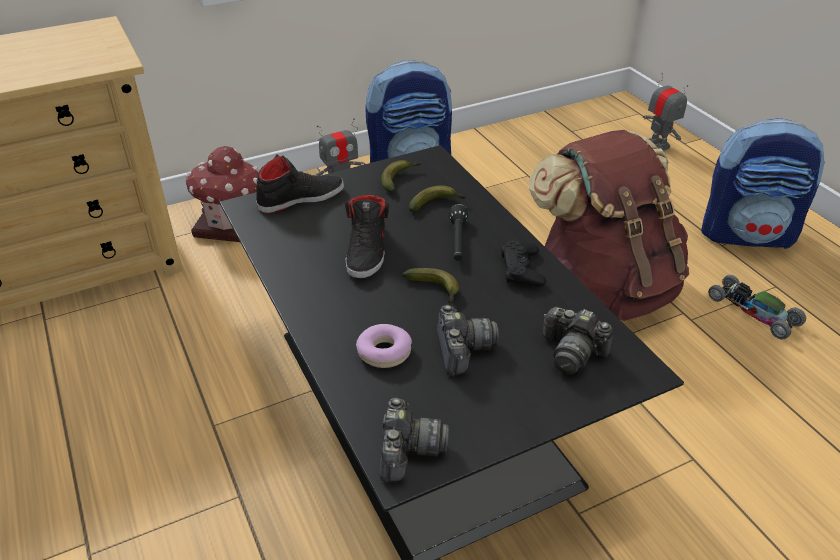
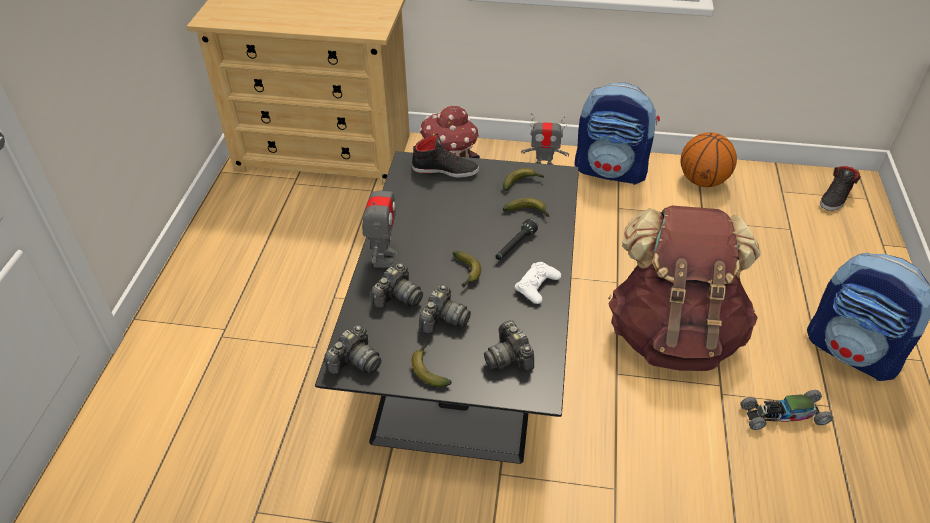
camera: 35 degrees right, 5 degrees up
(368, 251) = (451, 226): black shoe -> black shoe (835, 197)
(384, 352) = (398, 297): donut -> camera
(500, 146) = (702, 181): none -> basketball
(503, 411) = (429, 369): none -> banana
(522, 269) = (537, 286): black game controller -> white game controller
(658, 144) = (854, 236): toy robot -> toy robot (383, 257)
(753, 312) = (783, 415): toy car -> toy car turned 90 degrees counterclockwise

